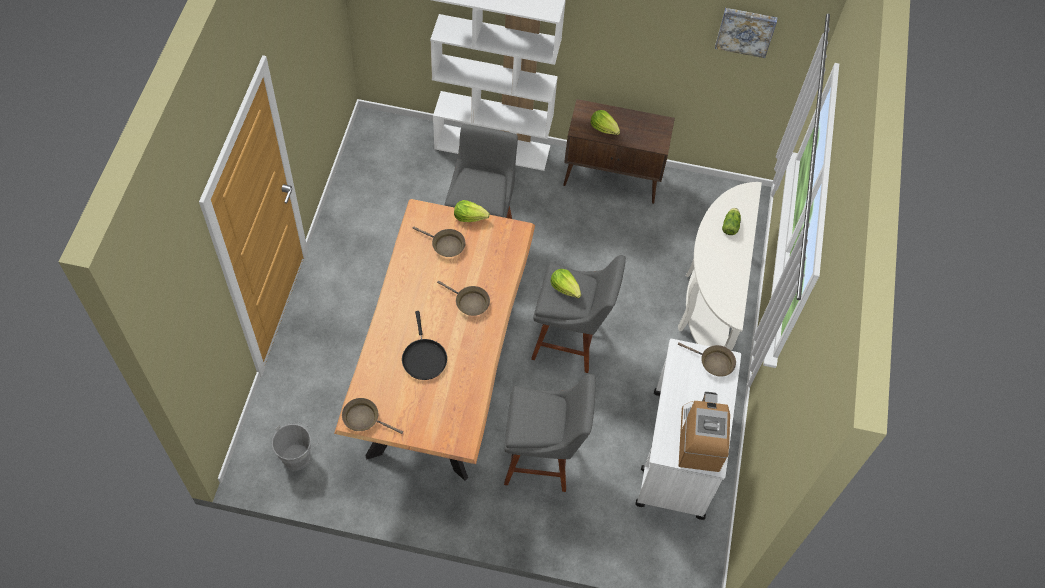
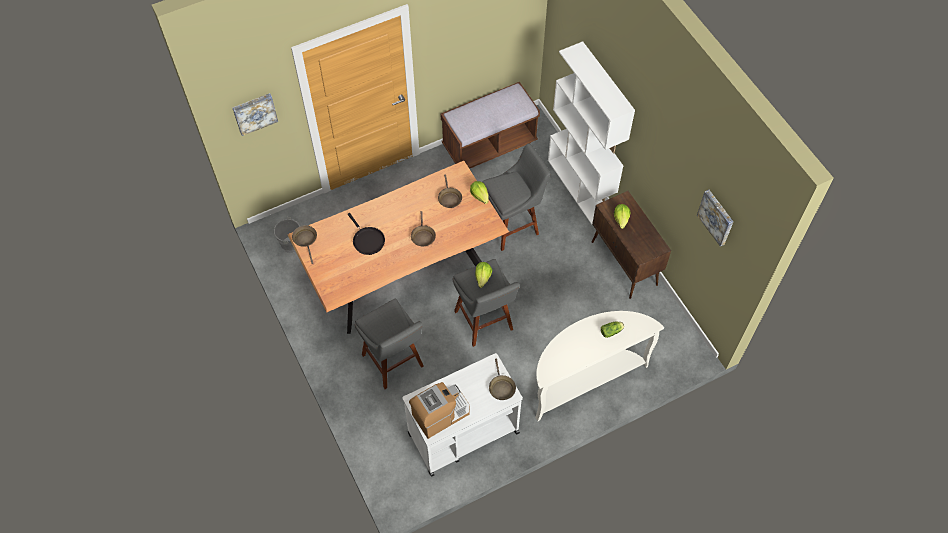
camera: 55 degrees right, 0 degrees up
(195, 325) = (254, 113): none -> picture
(362, 181) = (489, 144): none -> brown bench
(424, 357) = (367, 240): black frying pan -> black frying pan turned 75 degrees counterclockwise

